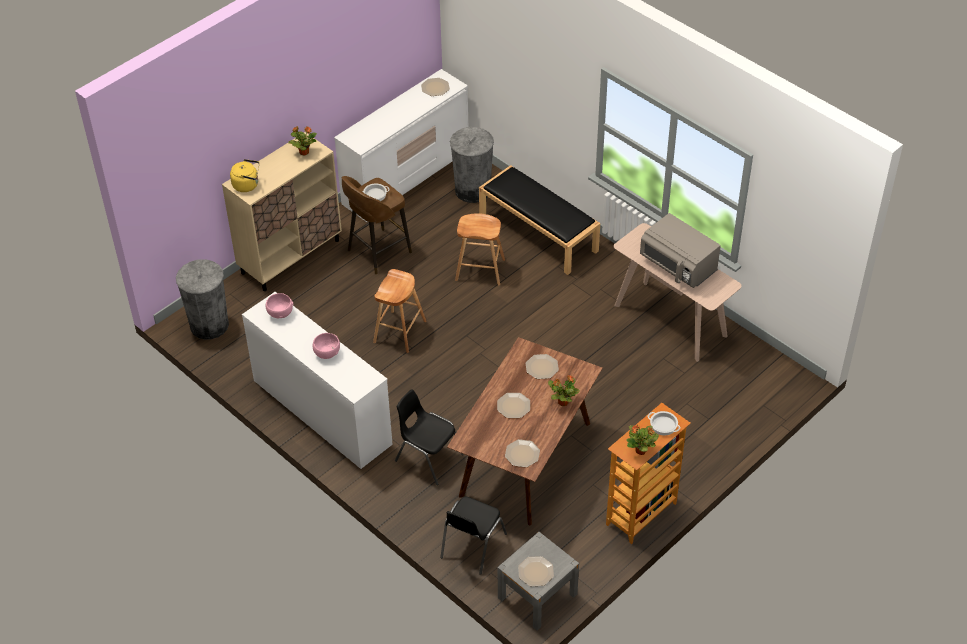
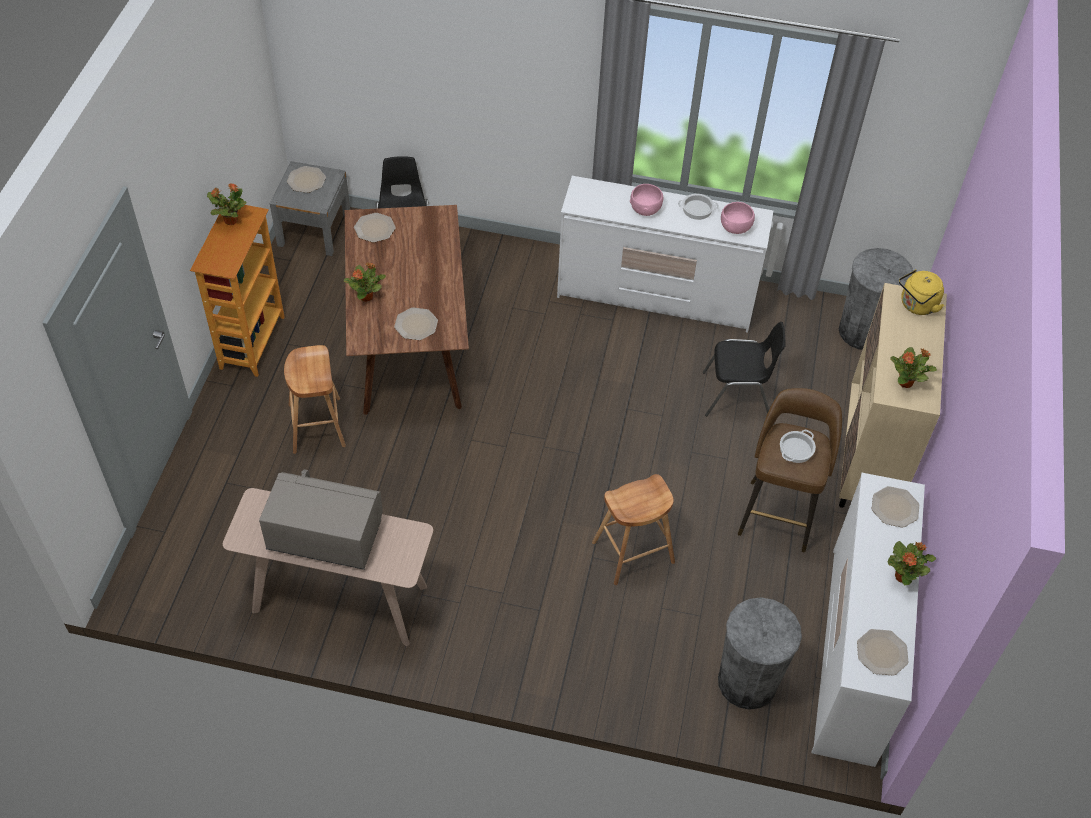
camera: 145 degrees right, 5 degrees up
(391, 108) = (903, 576): none -> potted plant
(400, 331) = (657, 421): brown stool -> brown stool (317, 425)
(428, 457) = (511, 302): black chair -> black chair (737, 395)
(513, 406) = (418, 270): plate -> plate (895, 507)
(539, 233) = (601, 654): black bench -> none
(664, 425) = (218, 255): cooking pot -> cooking pot (697, 209)

